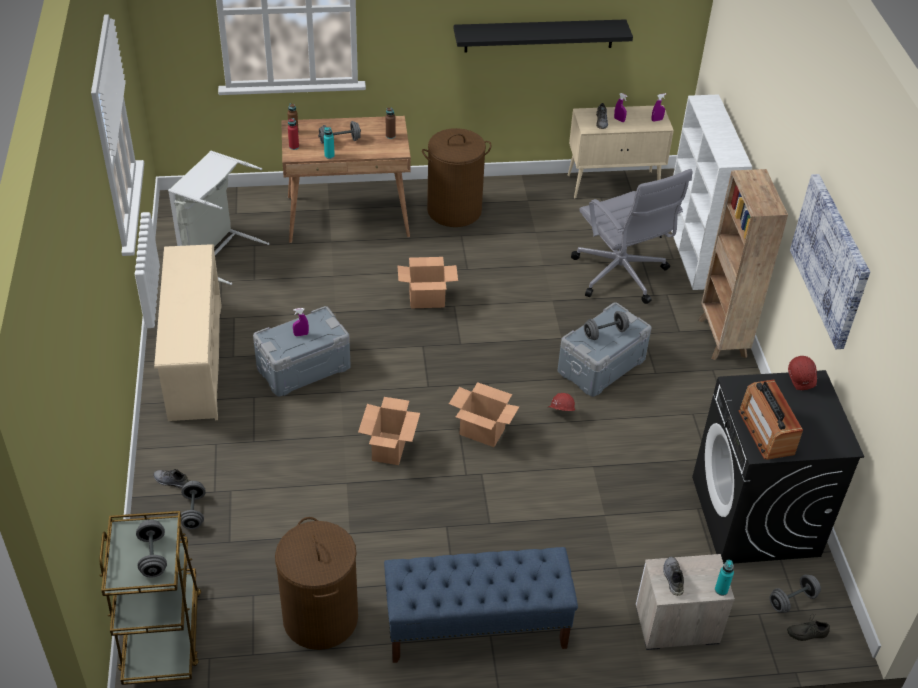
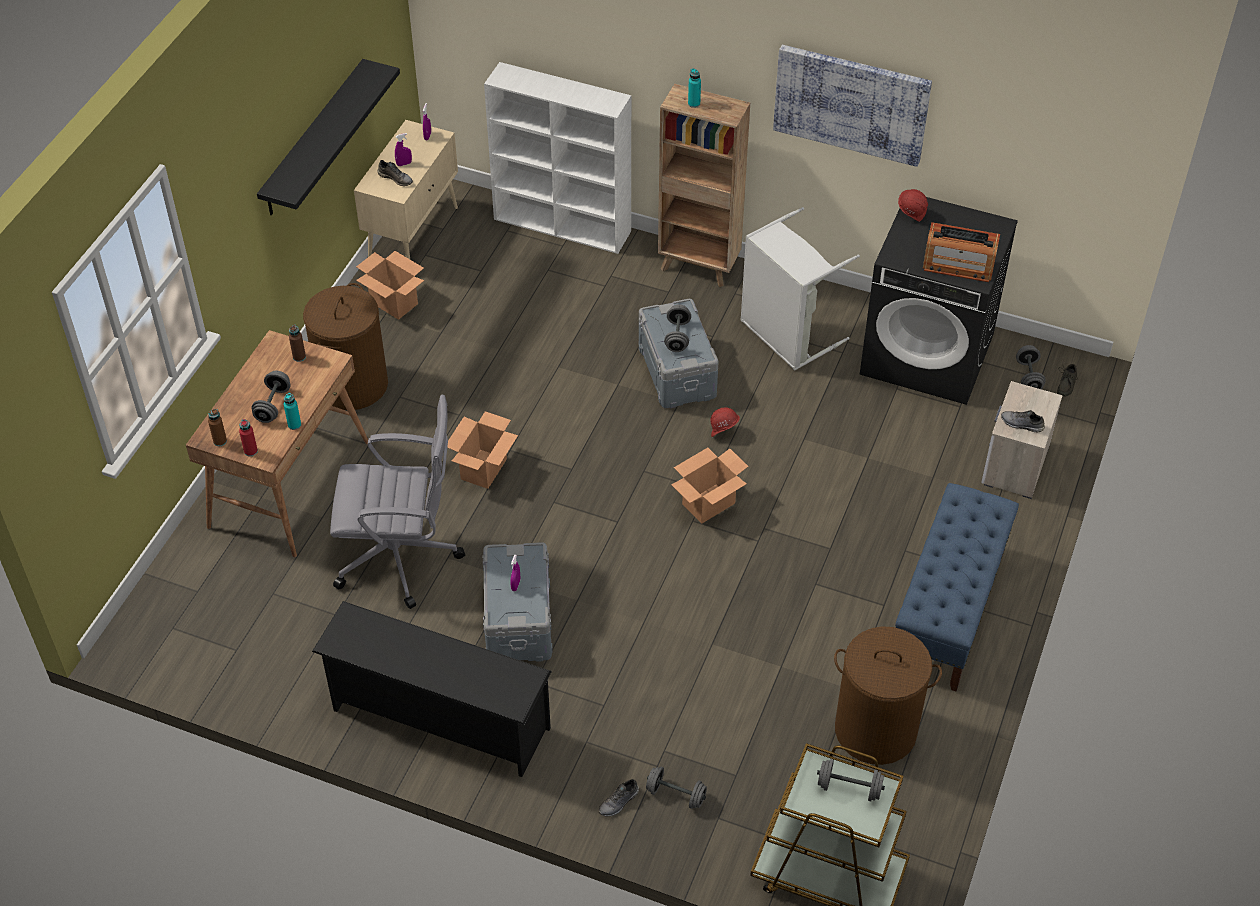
camera: 60 degrees left, 5 degrees up
(194, 360) = (438, 720): beige shoe rack -> black shoe rack
(217, 253) = (260, 635): grey laundry basket -> grey laundry basket (785, 335)
(389, 448) = (685, 589): cardboard box -> cardboard box (393, 303)
(620, 275) = (559, 297): grey office chair -> grey office chair (401, 556)
(721, 590) = (1049, 399): turquoise bottle -> turquoise bottle (694, 103)

